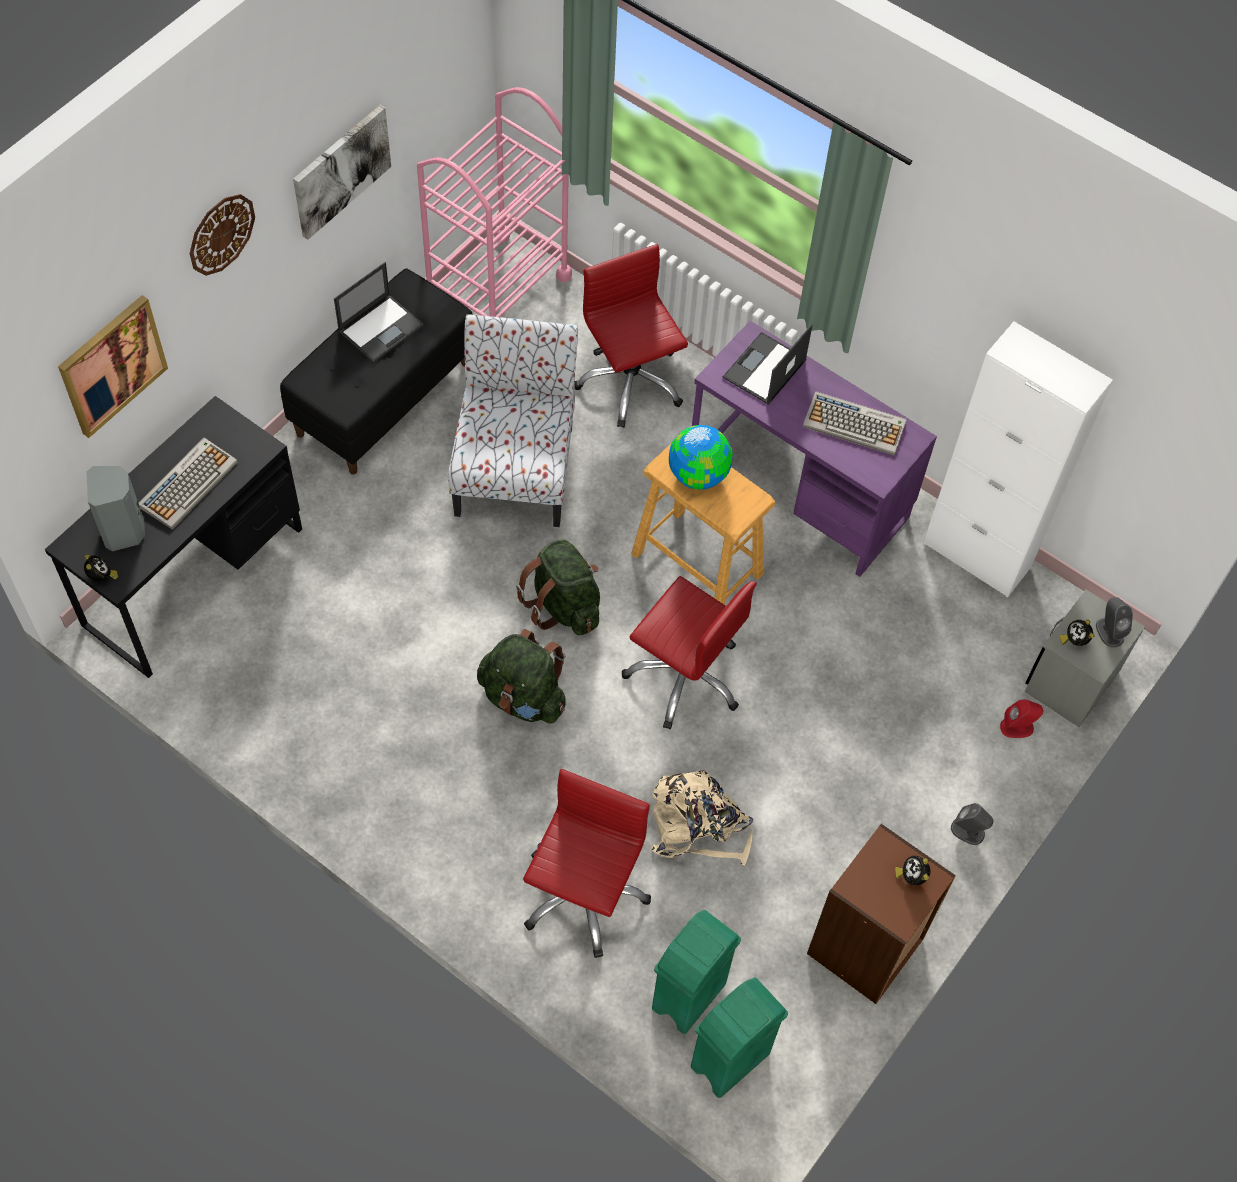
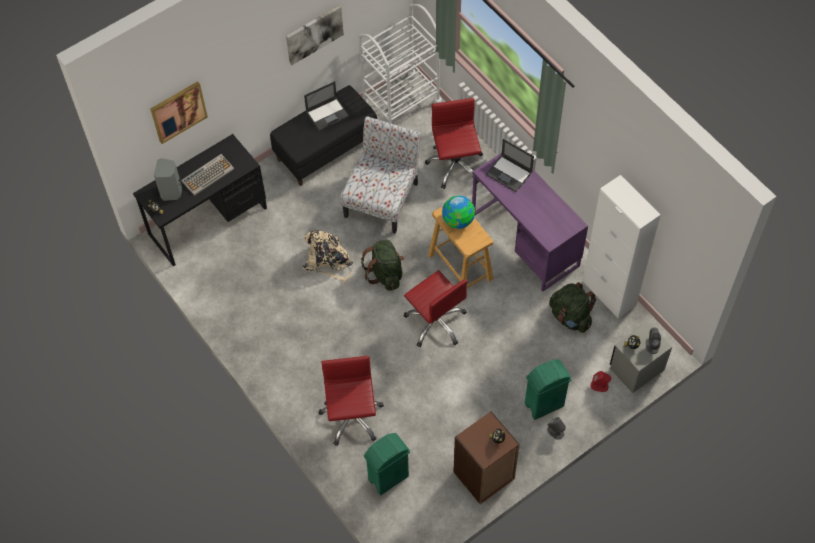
camera: 20 degrees right, 0 degrees up
(221, 234) = (243, 57): wall clock -> none
(497, 290) = (401, 103): pink cart -> white cart
(523, 697) = (351, 315): green backpack -> green backpack (570, 317)
(583, 894) = (351, 417): red office chair -> red office chair turned 45 degrees counterclockwise
(698, 825) = (419, 397): beige backpack -> beige backpack (328, 261)
(729, 1060) = (398, 513): green trash can -> green trash can (543, 405)
(764, 370) = (509, 173): laptop -> laptop turned 105 degrees counterclockwise
(855, 424) = (547, 211): keyboard -> none

